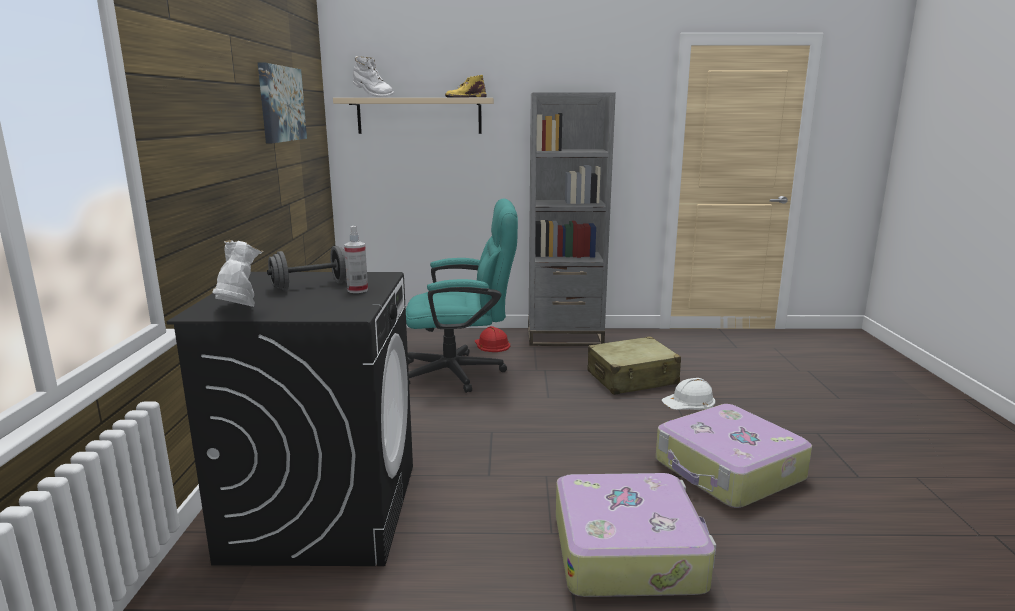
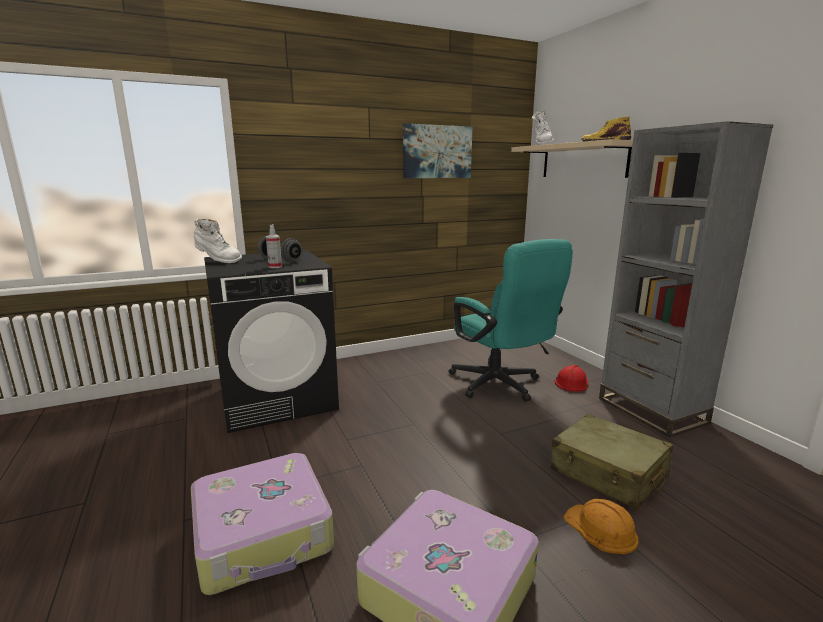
camera: 65 degrees right, 0 degrees up
(238, 314) = (217, 261): white boot -> white boot turned 60 degrees clockwise
(689, 401) = (601, 529): white hard hat -> orange hard hat

